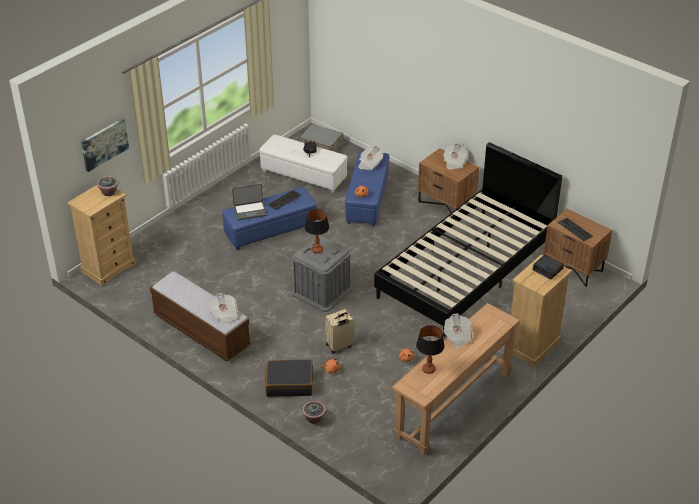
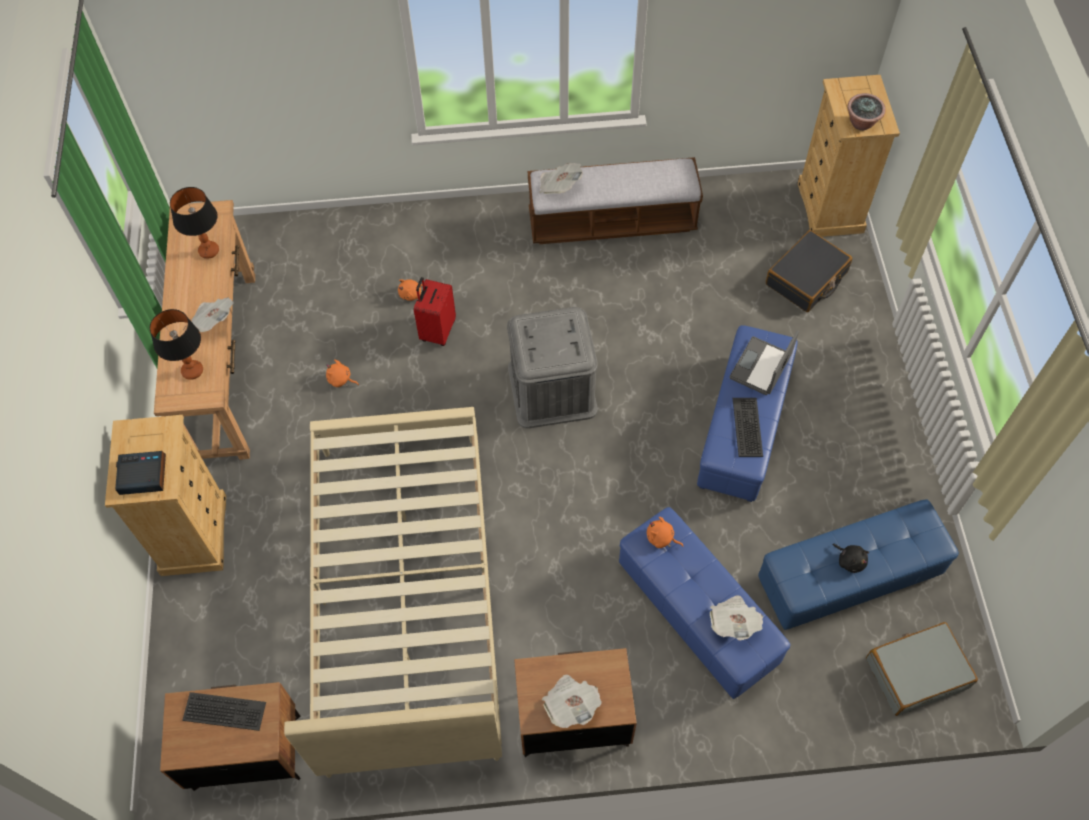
camera: 135 degrees right, 20 degrees up
(104, 144) = (927, 97): picture -> none
(289, 383) = (436, 242): black suitcase -> black suitcase (806, 279)
(304, 175) = (848, 578): white ottoman -> blue ottoman
(314, 419) = (362, 226): potted plant -> none
(317, 250) = (559, 337): table lamp -> table lamp (192, 371)
(339, 346) = (437, 331): beige suitcase -> red suitcase
(465, 270) = (405, 596): black bed -> beige bed

